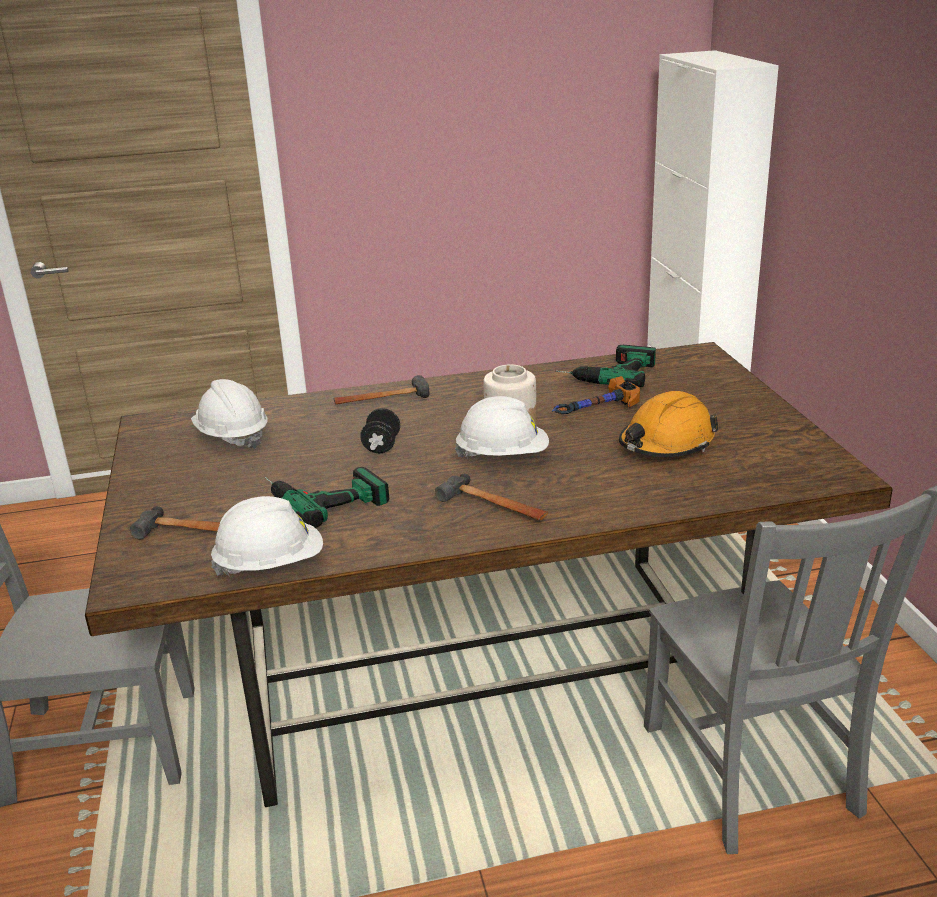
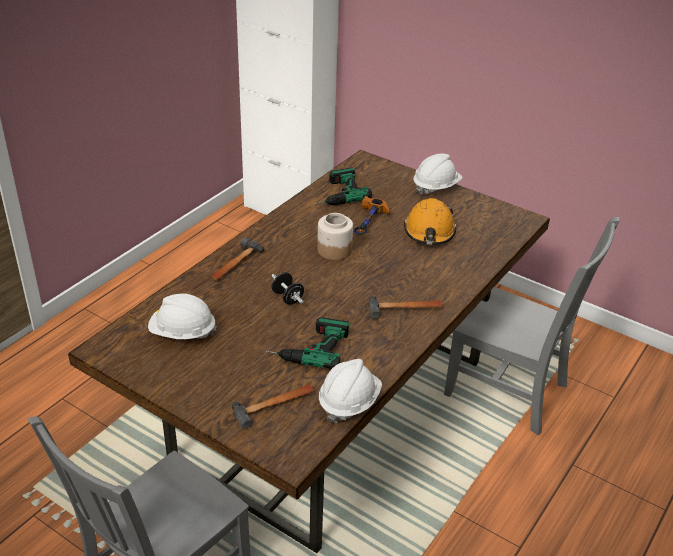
camera: 45 degrees left, 10 degrees up
(503, 456) = (363, 275): white hard hat -> white hard hat (436, 187)

